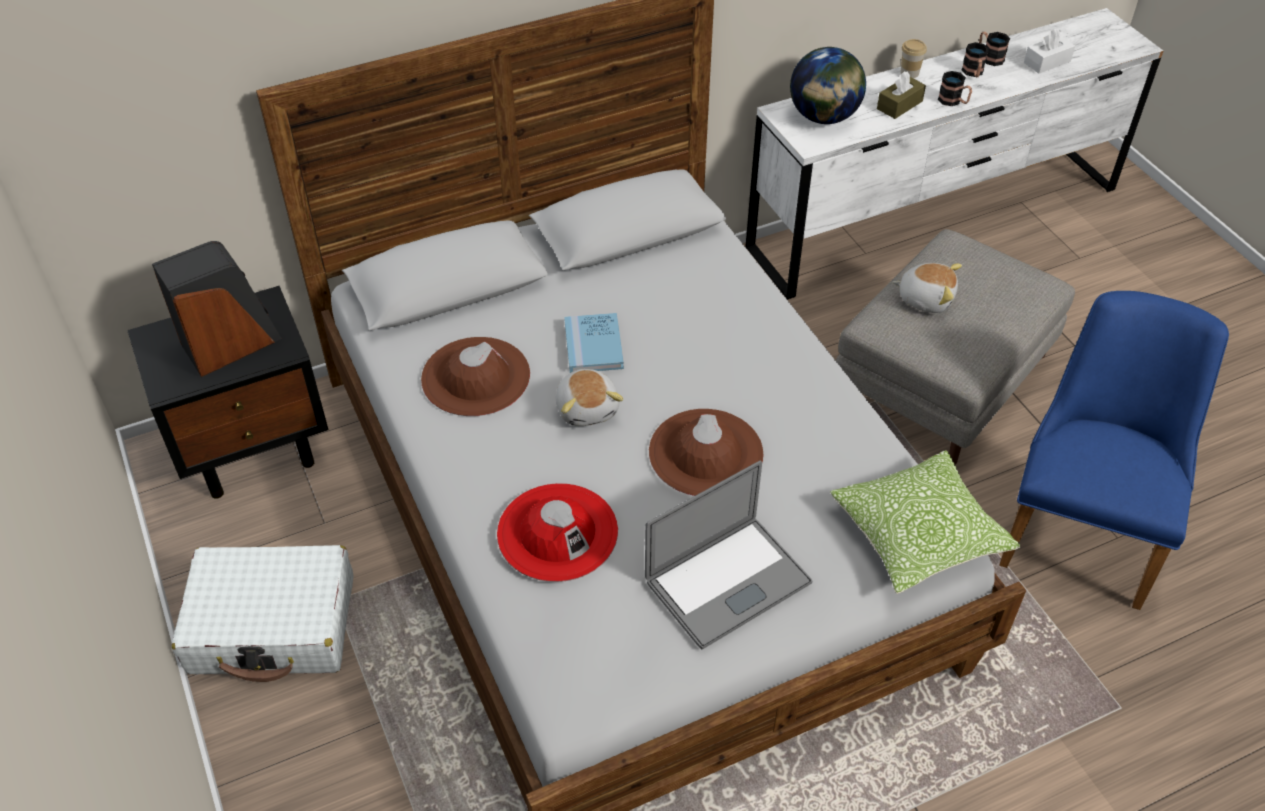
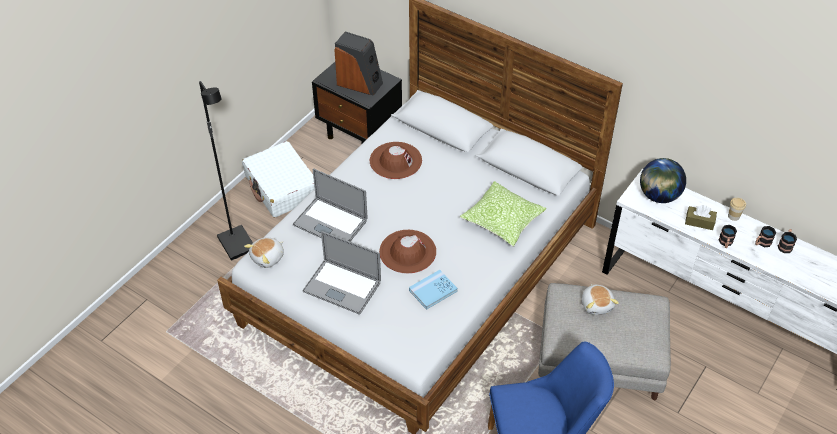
camera: 60 degrees right, 0 degrees up
(355, 765) = (238, 244): none -> black floor lamp
(557, 532) = (330, 222): red hat -> laptop
(588, 408) = (404, 203): plush toy -> plush toy (268, 258)
(593, 345) = (443, 188): blue book -> blue book (433, 291)
(919, 534) = (414, 344): pillow -> pillow (502, 220)
(1047, 62) = (808, 272): white tissue box -> none

